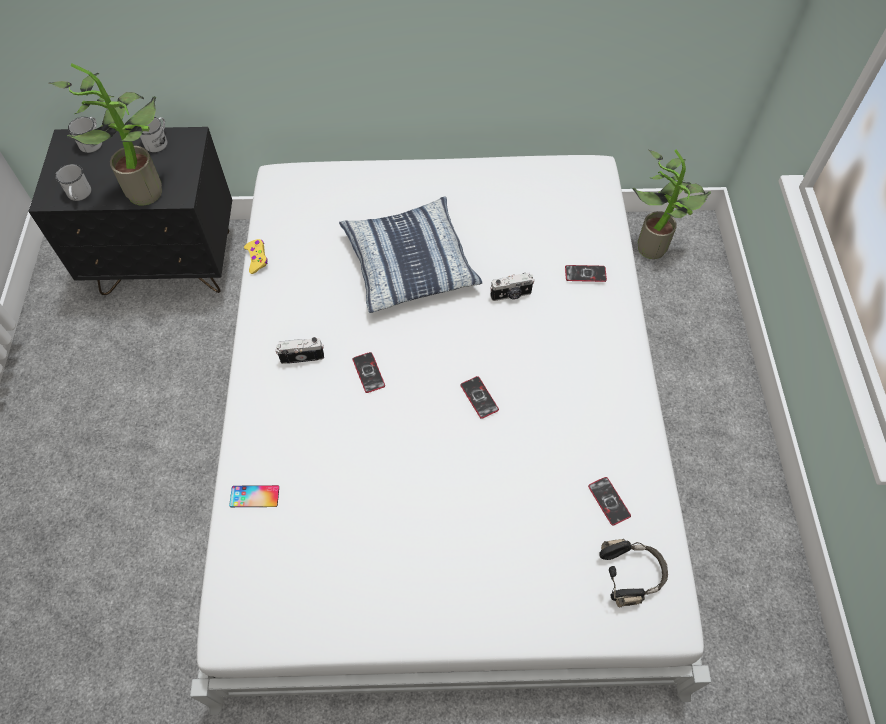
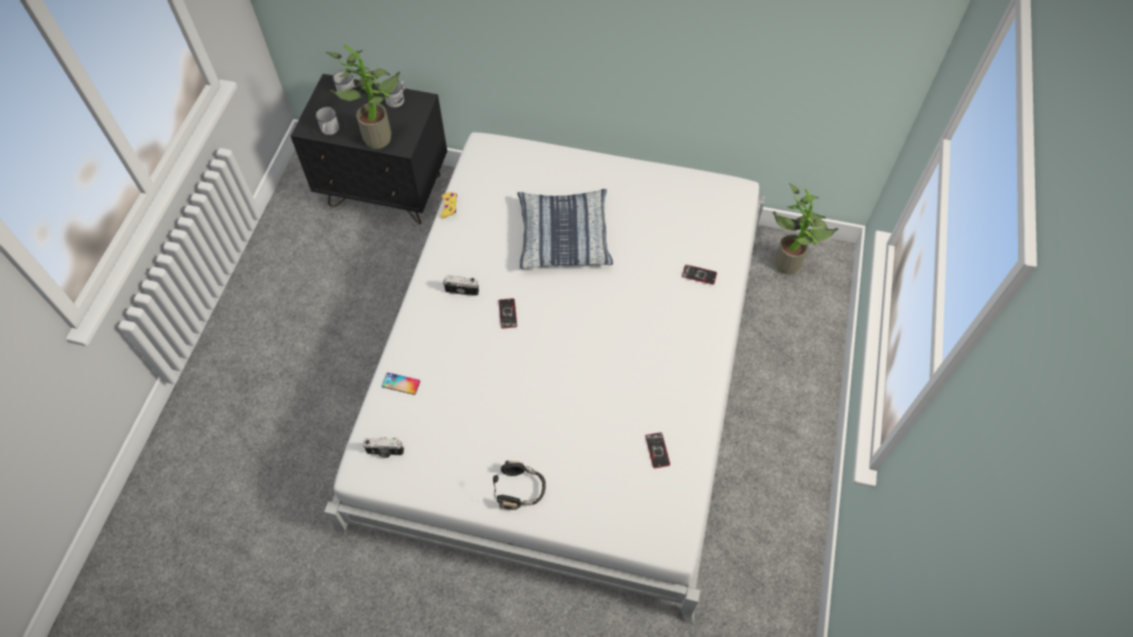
camera: 15 degrees right, 0 degrees up
(479, 397) = (585, 351): phone -> none
(511, 295) = (635, 279): camera -> camera (385, 452)
(630, 574) = (655, 505): black headphones -> black headphones (521, 490)

